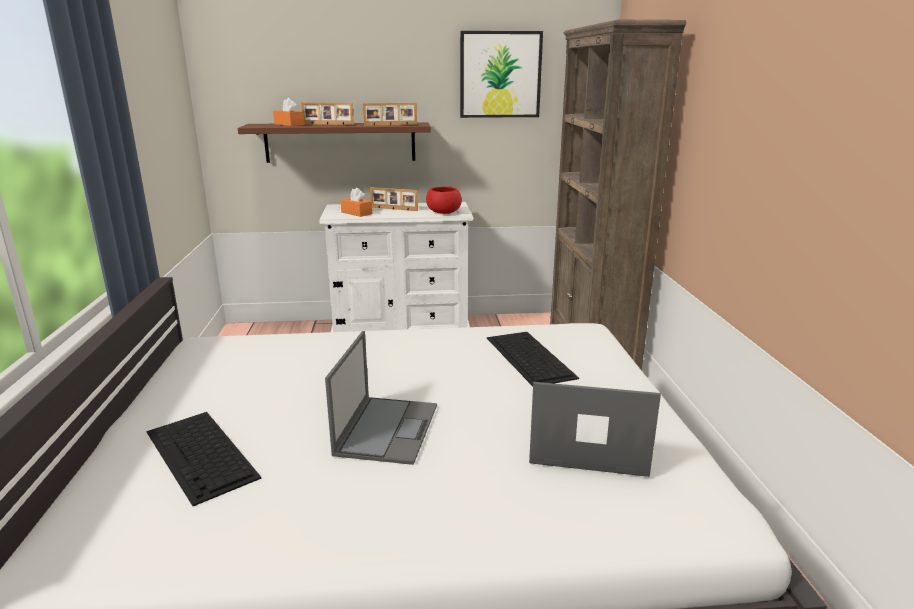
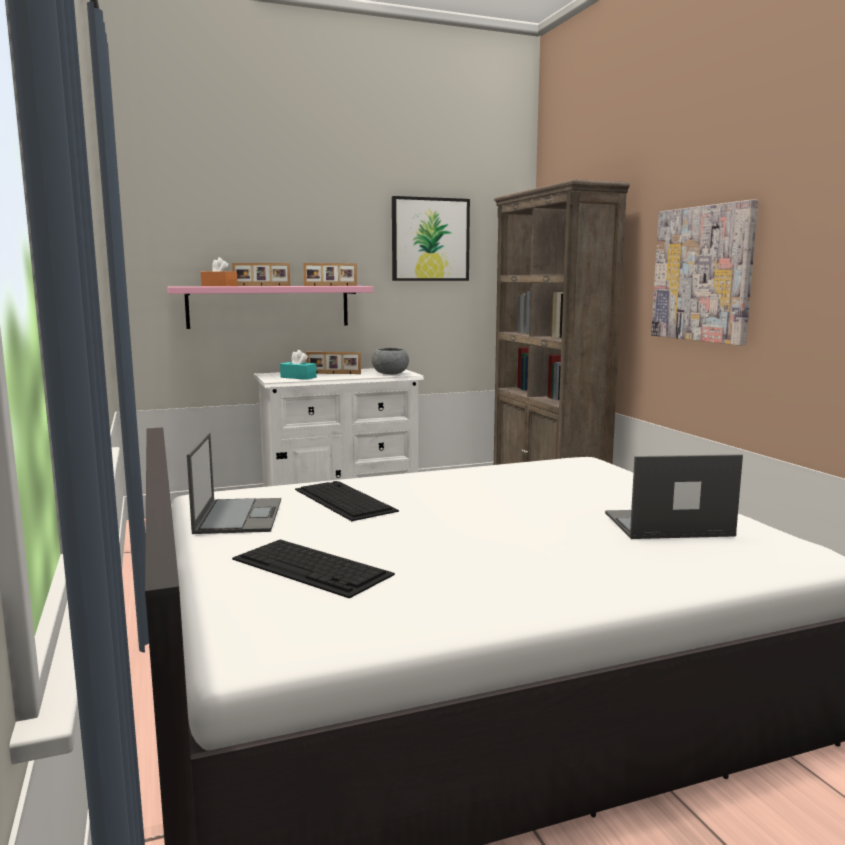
camera: 15 degrees left, 10 degrees down
(340, 142) = (269, 306): brown shelf -> pink shelf
(356, 213) = (298, 377): orange tissue box -> turquoise tissue box
(387, 428) = (477, 533): laptop -> laptop (238, 516)
(443, 213) = (390, 374): red bowl -> grey bowl
(528, 356) = (553, 480): keyboard -> keyboard (343, 500)
(739, 137) = (702, 274): none -> picture

